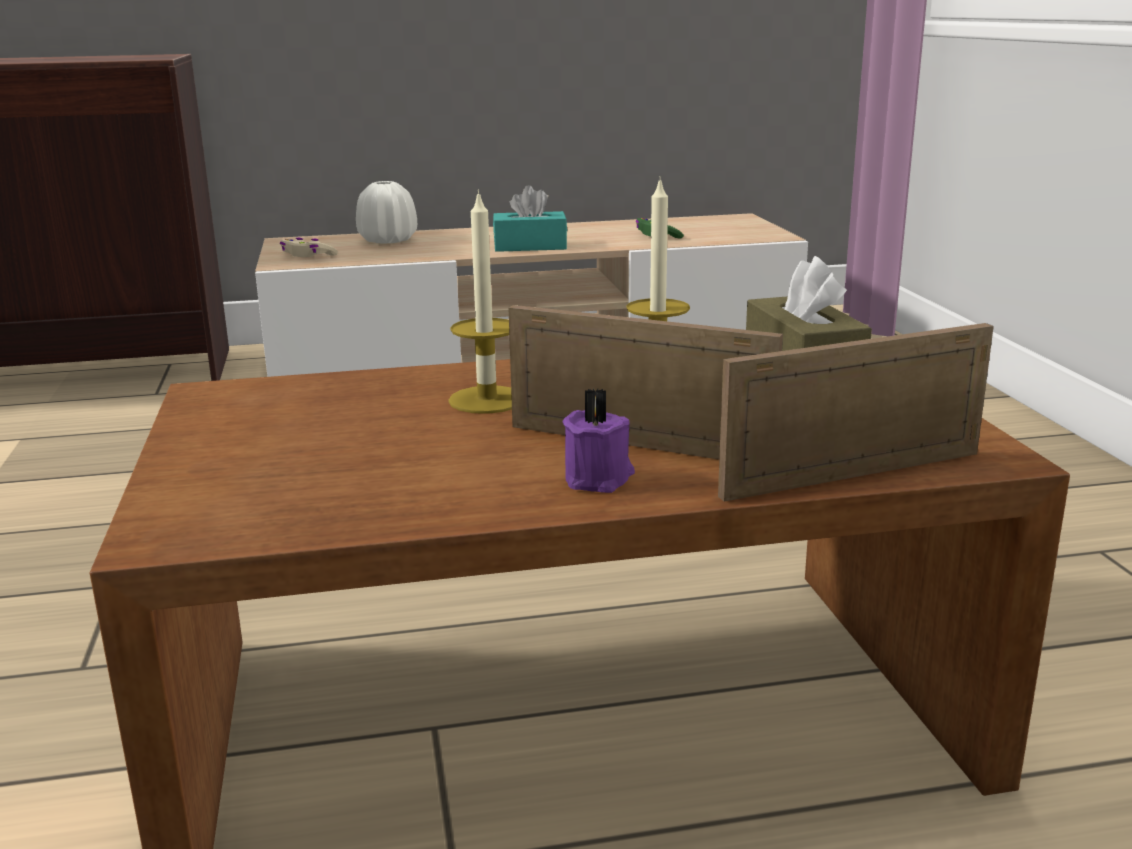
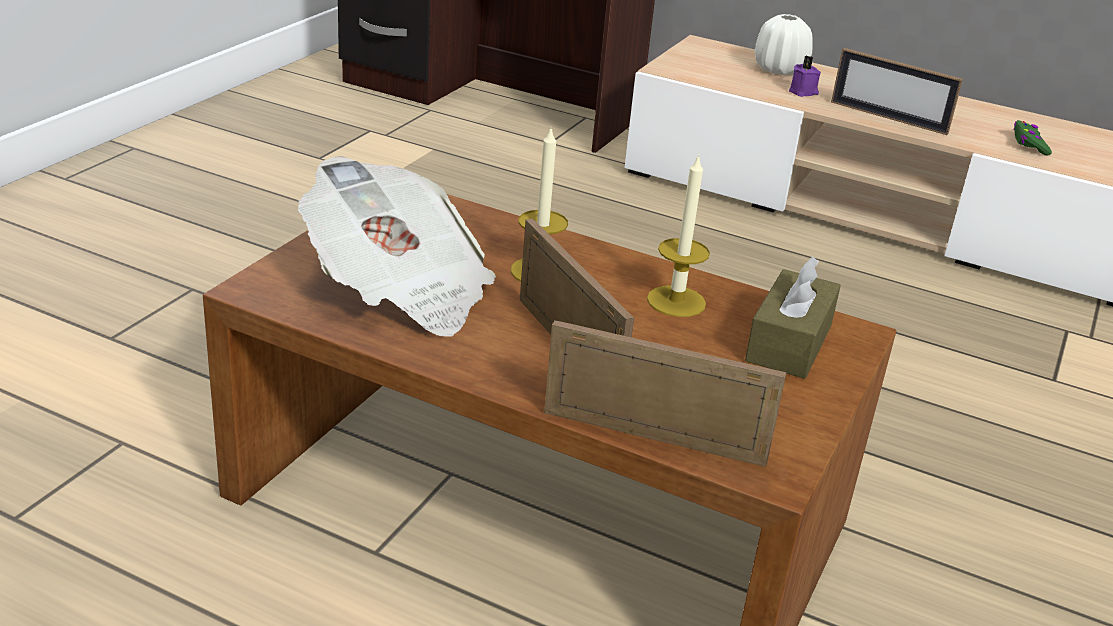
camera: 35 degrees right, 10 degrees up
(307, 256) = (694, 67): beige game controller -> none
(365, 467) = (400, 290): none -> newspaper
(530, 246) = (888, 117): turquoise tissue box -> picture frame
(600, 478) = (505, 361): purple candle -> purple candle (803, 92)

